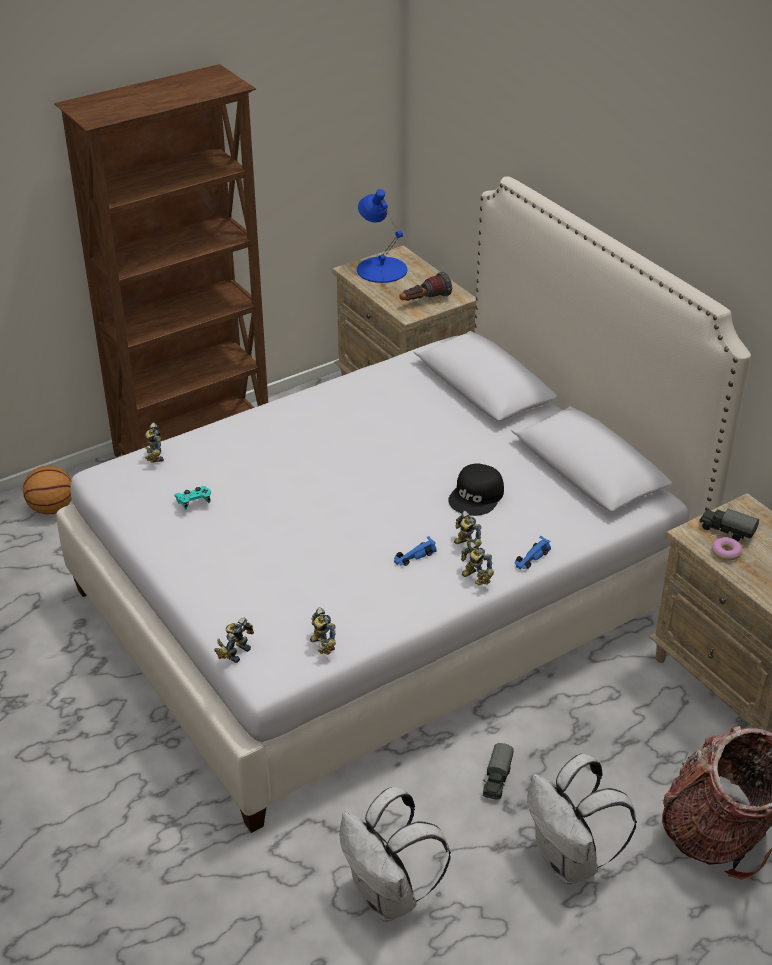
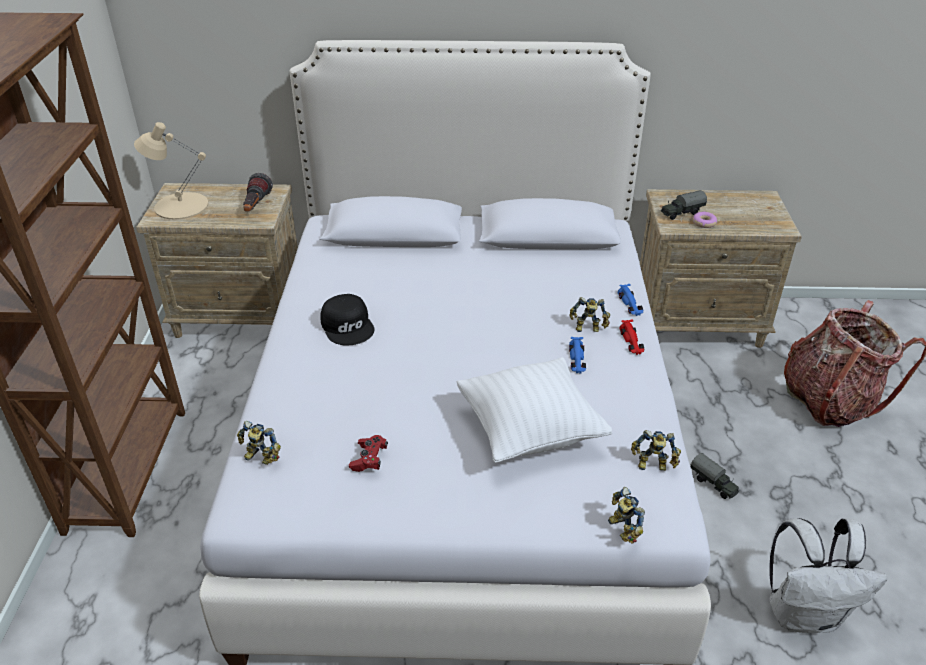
camera: 55 degrees left, 0 degrees up
(52, 508) = (75, 631): basketball -> none
(194, 502) = (369, 459): turquoise game controller -> red game controller
(299, 566) = (530, 431): none -> white pillow
(381, 269) = (180, 205): blue table lamp -> beige table lamp
(474, 578) = (631, 342): toy robot -> red toy car
(477, 496) = (531, 296): black cap -> black cap (348, 326)
(570, 861) = (816, 486): white backpack -> none

